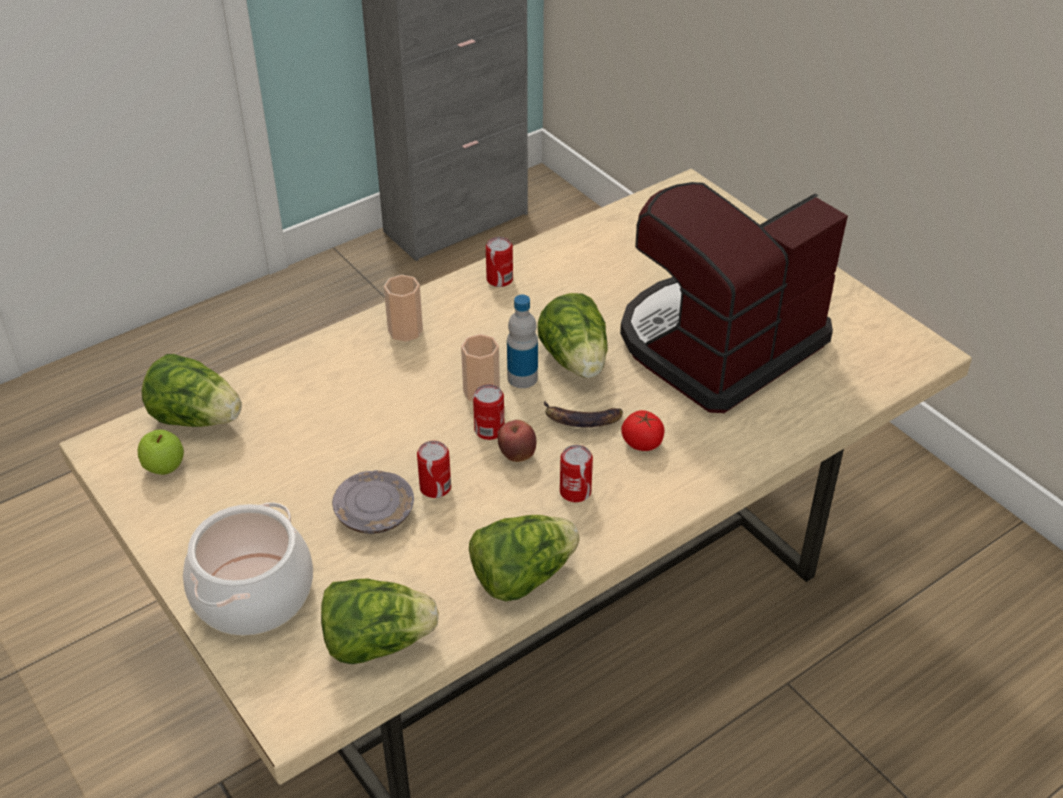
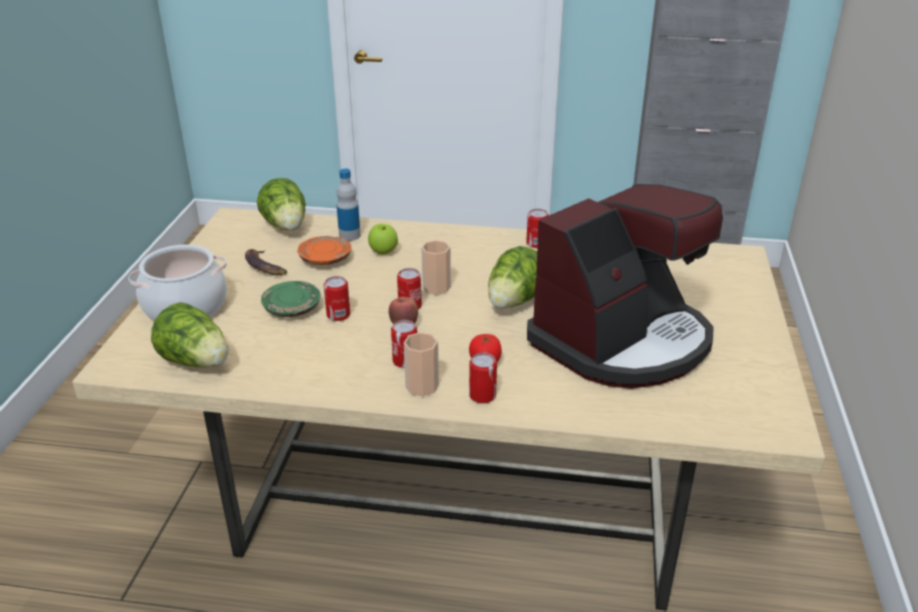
camera: 45 degrees right, 10 degrees down
(164, 467) = (241, 238): apple -> apple (383, 252)
(312, 431) = (325, 259): none -> orange plate
(375, 512) = (292, 308): grey plate -> green plate
(405, 330) = (444, 241): cup -> cup (422, 386)
(522, 378) = (470, 293): bottle -> bottle (349, 235)
(522, 576) = (309, 381): lettuce -> none
(581, 420) = (468, 330): banana -> banana (264, 266)
(688, 478) = (482, 395): none -> can
(718, 344) = (623, 341): coffee machine -> coffee machine turned 135 degrees clockwise

